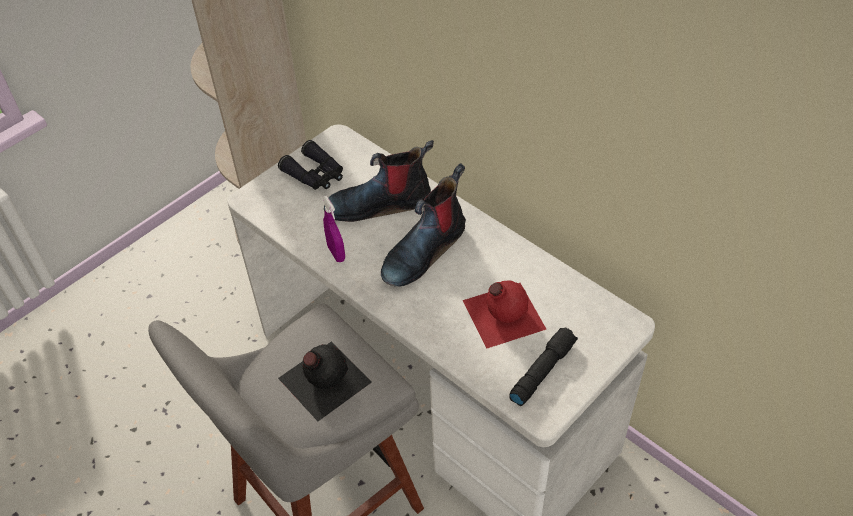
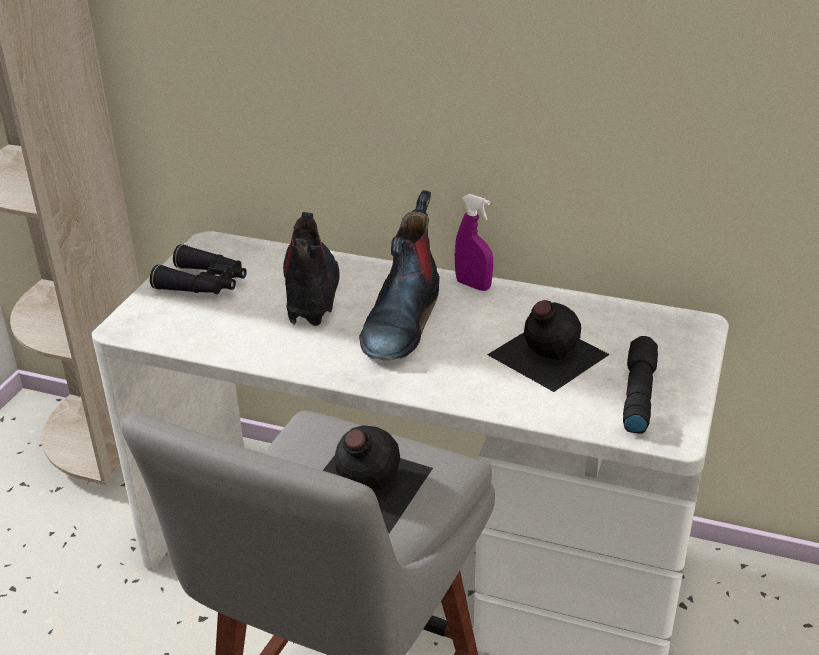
camera: 25 degrees left, 15 degrees down
(336, 253) = (287, 351): purple spray bottle -> purple spray bottle (473, 285)
(380, 203) = (311, 291): boot -> boot turned 120 degrees clockwise
(502, 314) = (546, 354): red bottle -> black bottle

